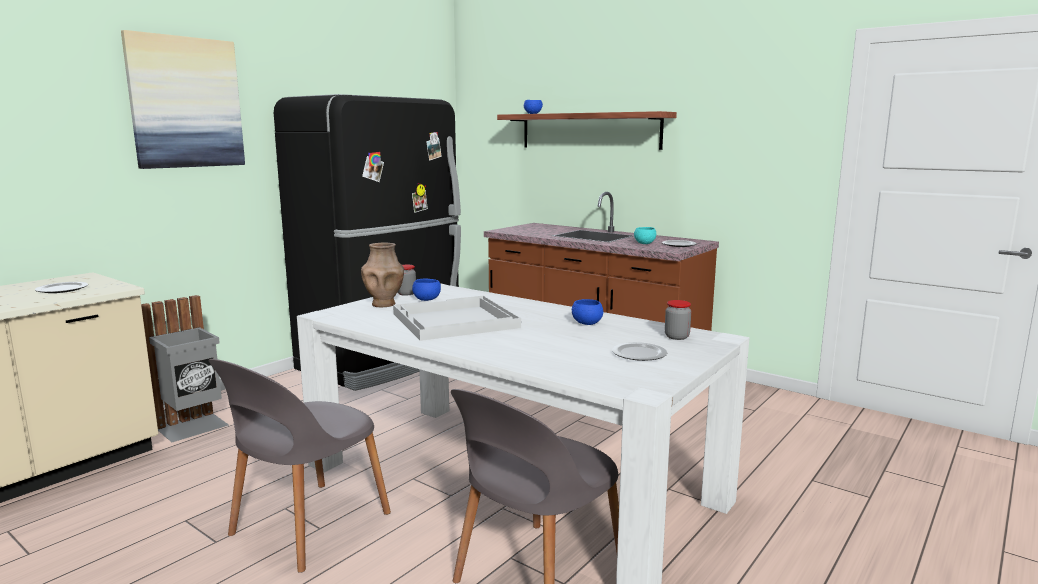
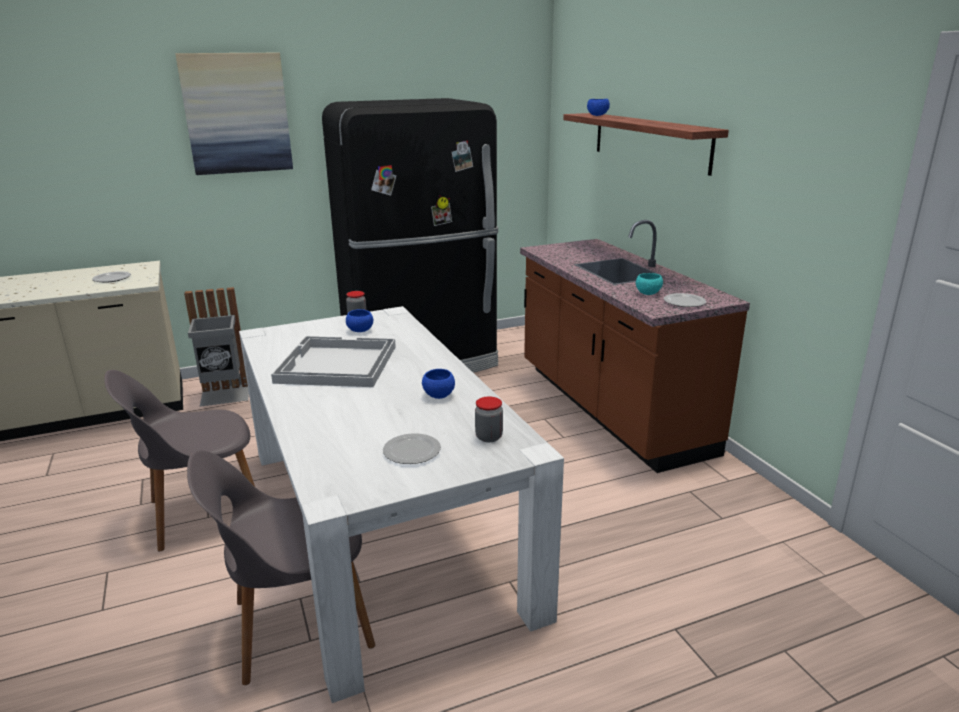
camera: 30 degrees right, 10 degrees up
(384, 304) = (319, 330): brown vase -> none

